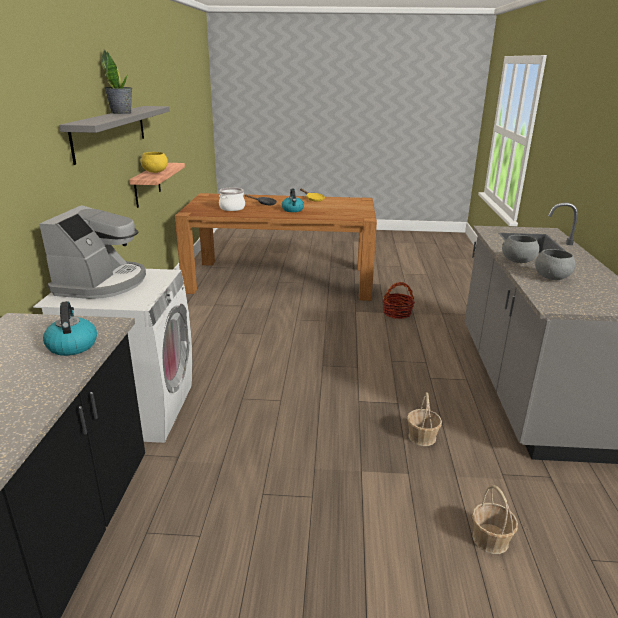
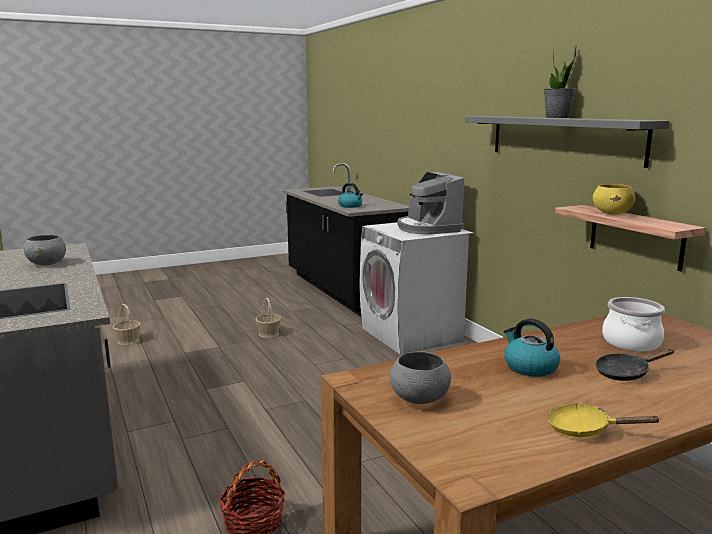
camera: 150 degrees right, 10 degrees down
(422, 437) = (177, 371): basket -> basket (269, 334)
(518, 261) = (72, 273): grey bowl -> grey bowl (419, 399)

